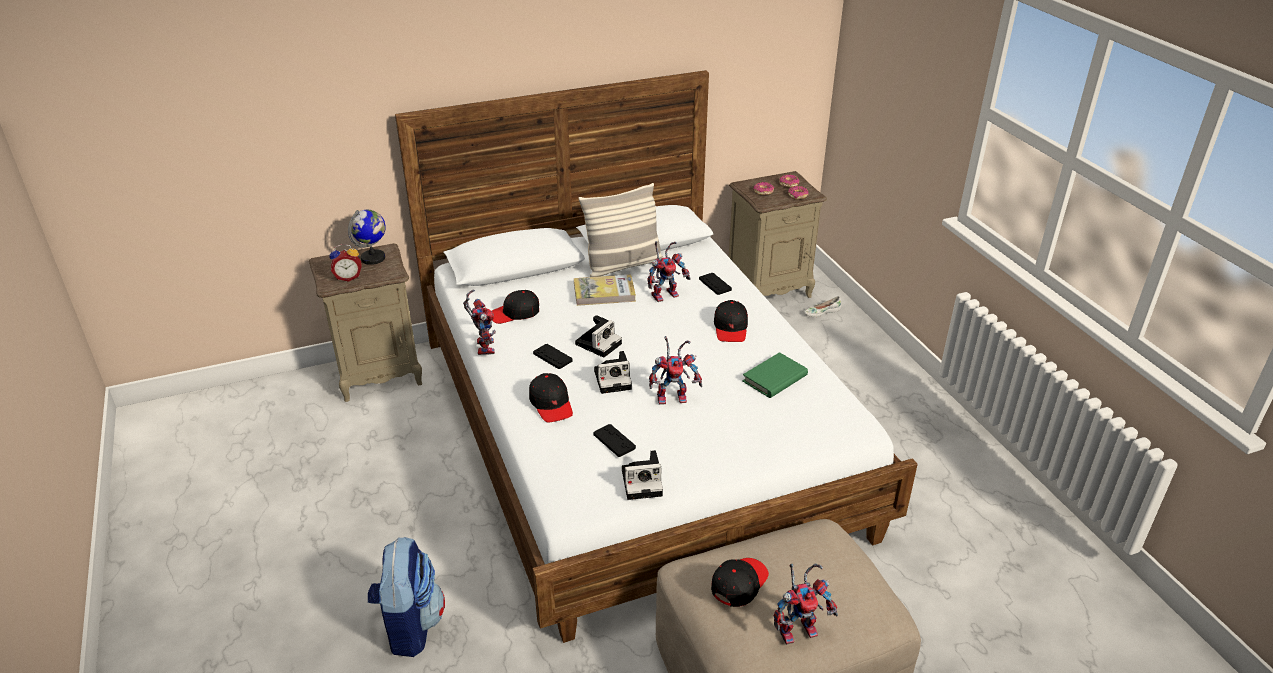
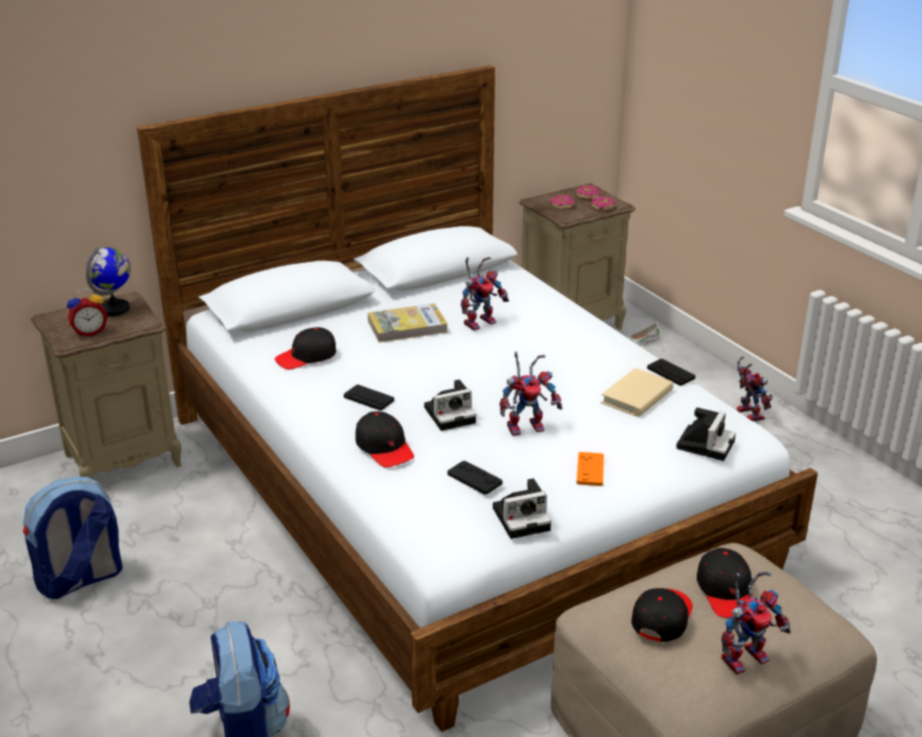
camera: 10 degrees left, 5 degrees down
(322, 474) = (80, 580): none -> backpack
(483, 345) = (279, 394): toy robot -> toy robot (746, 413)
(599, 343) = (419, 379): camera -> camera (705, 443)
(623, 266) = (420, 297): pillow -> none
(713, 443) = (590, 470): none -> orange game controller
(715, 284) = (534, 307): black game controller -> black game controller (670, 373)
(731, 328) = (568, 350): black cap -> black cap (726, 592)
(775, 378) = (637, 396): green book -> beige book

